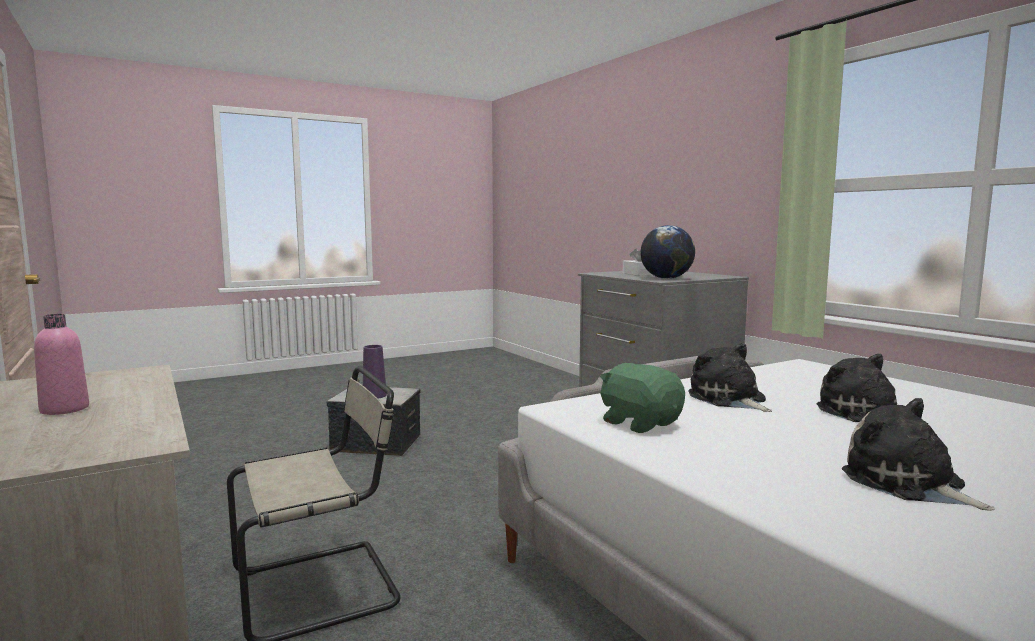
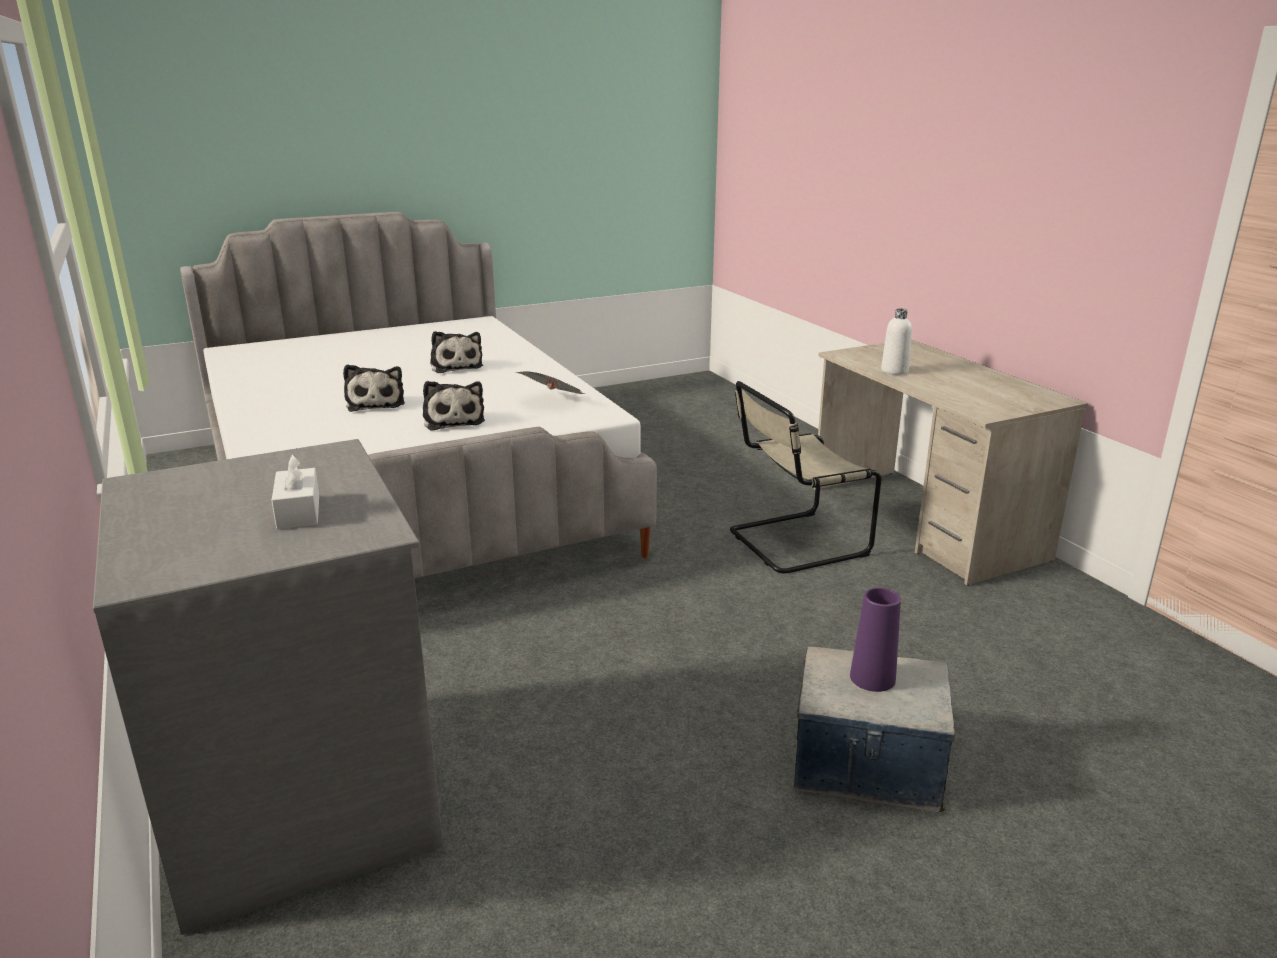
camera: 175 degrees left, 15 degrees up
(64, 409) = (946, 375): pink bottle -> none
(129, 414) = (894, 371): none -> white bottle
(640, 423) = (554, 401): green plush toy -> newspaper
(666, 278) = (306, 463): globe -> none

